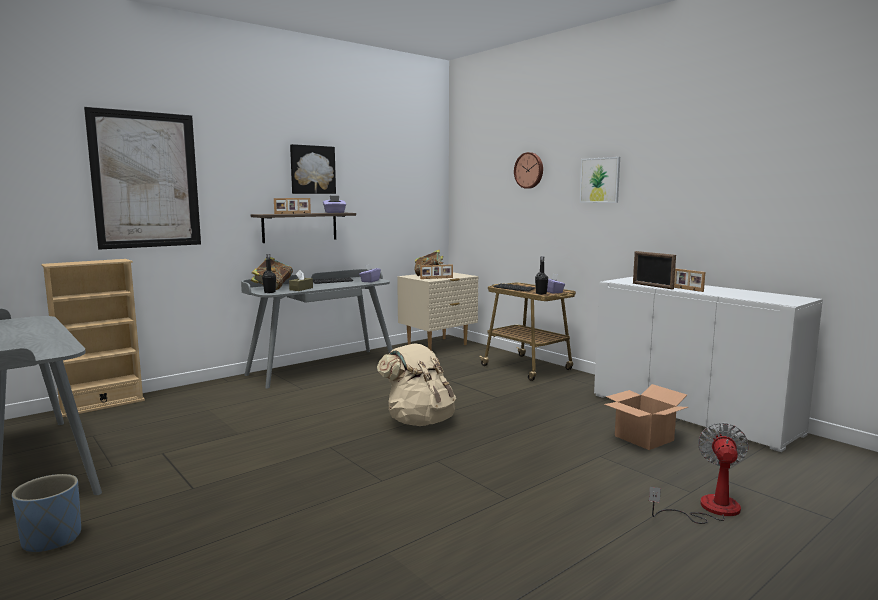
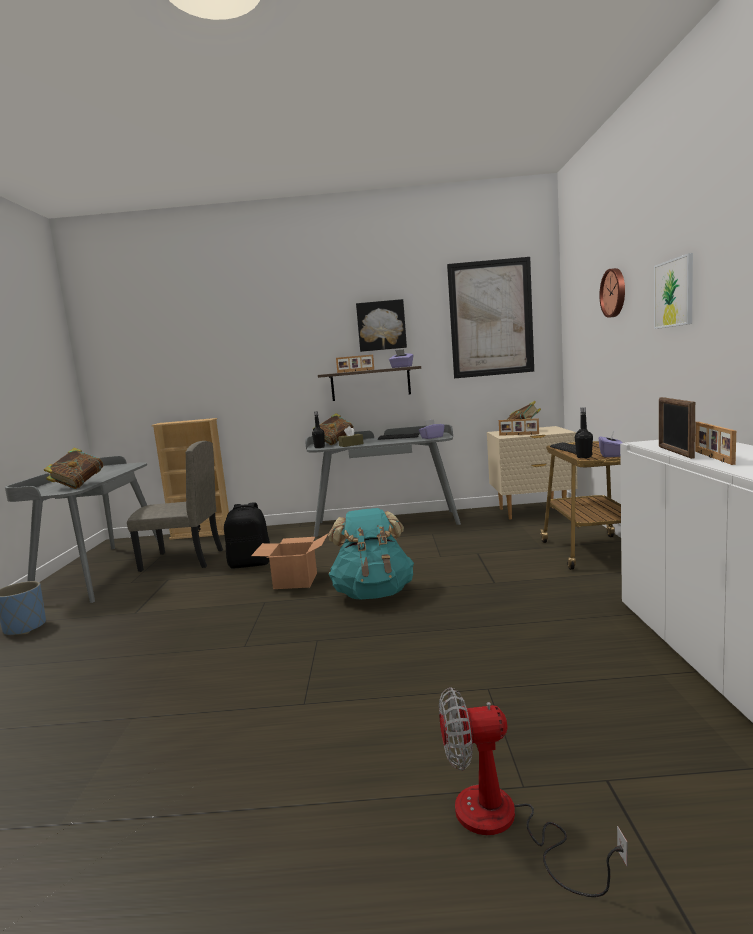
camera: 40 degrees right, 0 degrees up
(52, 345) = (78, 485): none -> book
(139, 433) = (182, 560): none -> beige chair
(146, 180) = (229, 352): picture -> picture (491, 318)
(243, 421) = (250, 564): none -> black backpack
(419, 421) = (373, 593): beige backpack -> turquoise backpack
(644, 438) = (593, 683): cardboard box -> cardboard box (296, 581)
(708, 509) = (504, 824): fan -> fan turned 150 degrees counterclockwise

